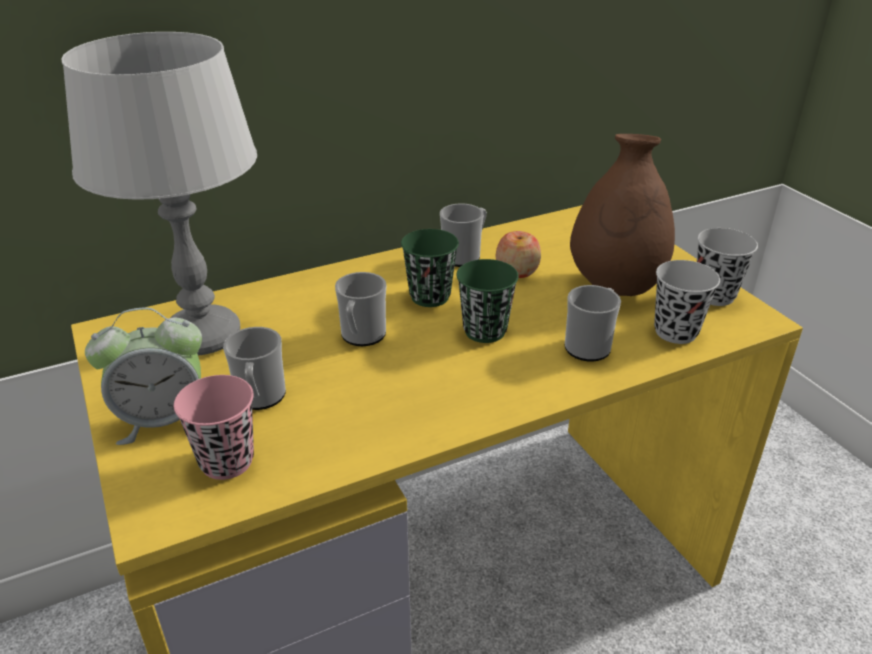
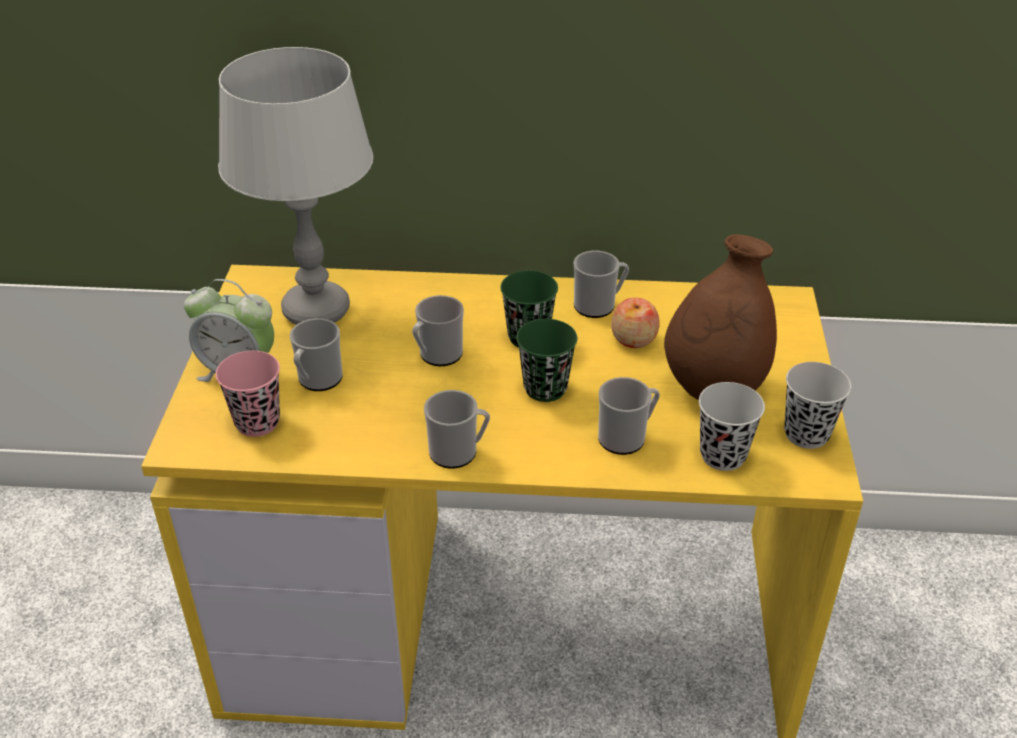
camera: 30 degrees right, 5 degrees up
(461, 411) = (458, 452): none -> mug

